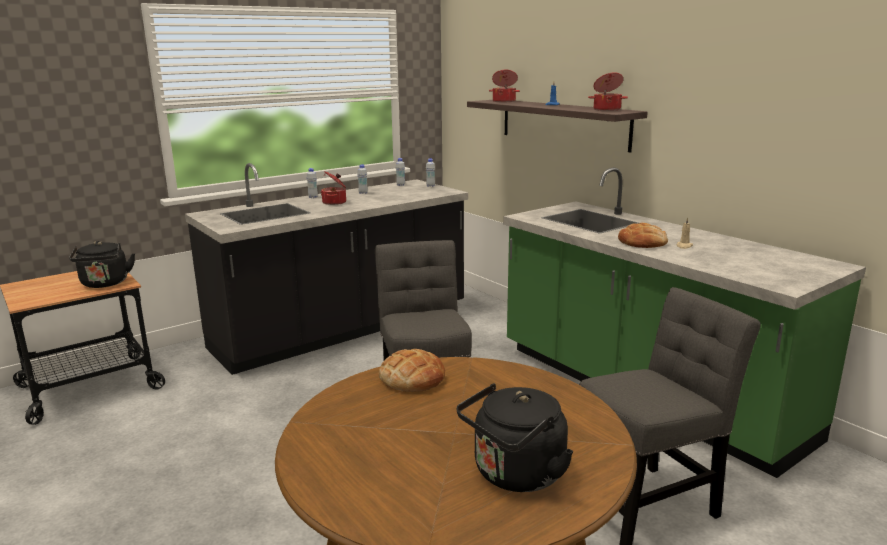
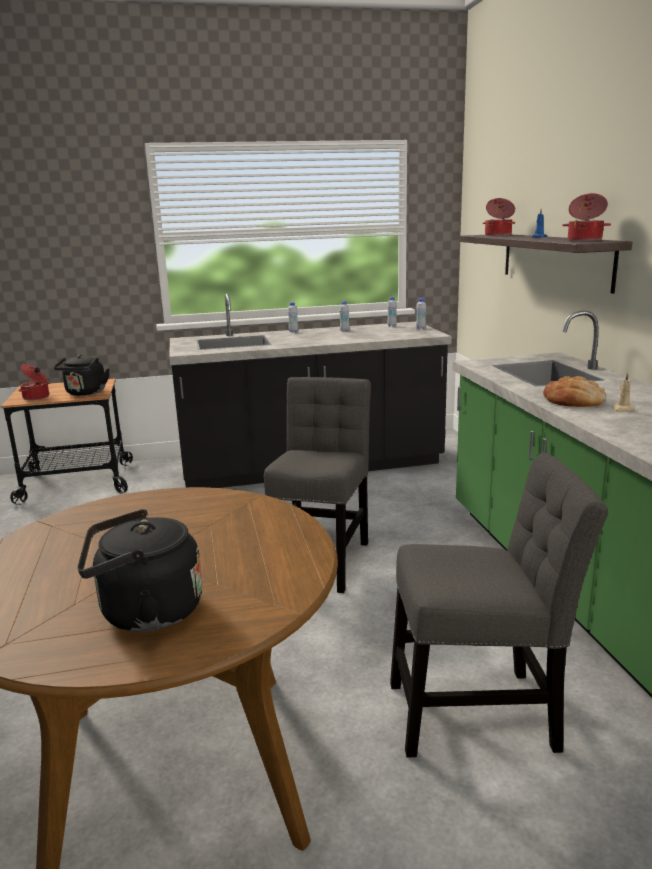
camera: 25 degrees right, 0 degrees up
(335, 202) = (306, 337): cooking pot -> cooking pot (37, 397)
(412, 378) = (182, 503): bread -> none

